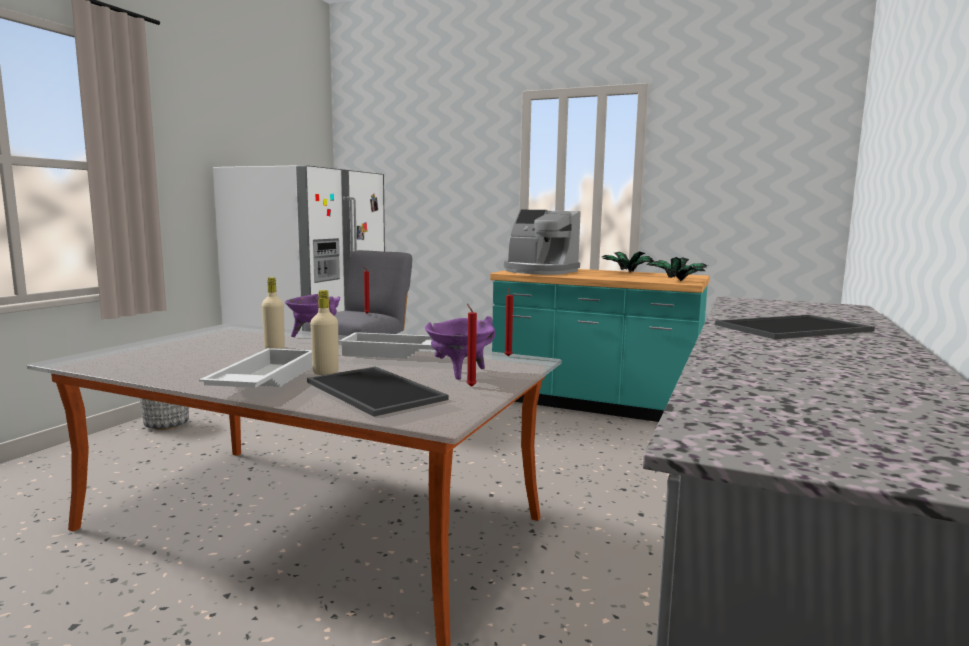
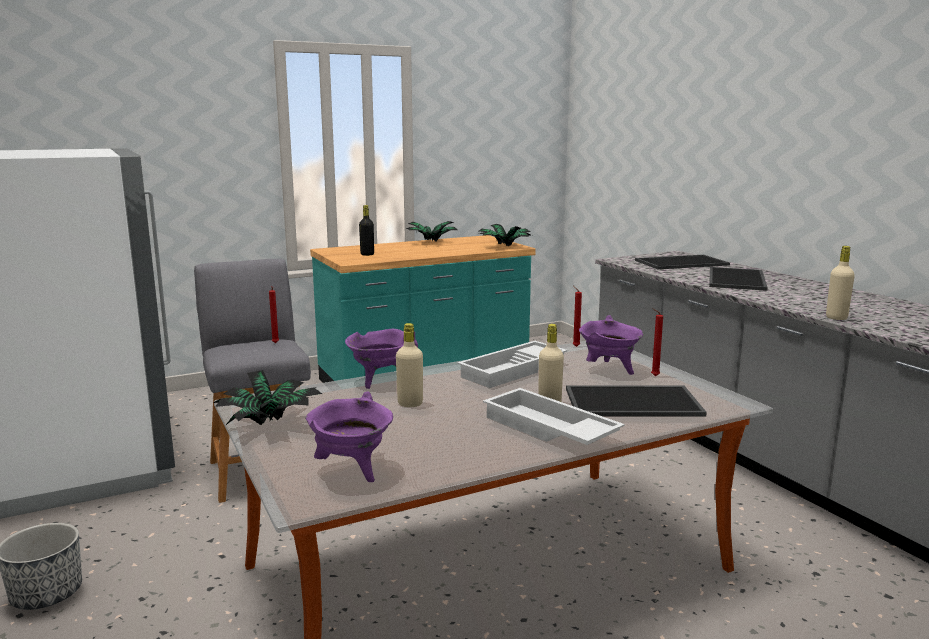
camera: 50 degrees left, 5 degrees up
(127, 359) = (352, 470): none -> purple cooking pot
(198, 335) = (270, 423): none -> potted plant
(539, 271) = (367, 254): coffee machine -> black bottle
(715, 368) = (836, 317): none -> beige bottle
(805, 310) = (681, 262): none -> tray

